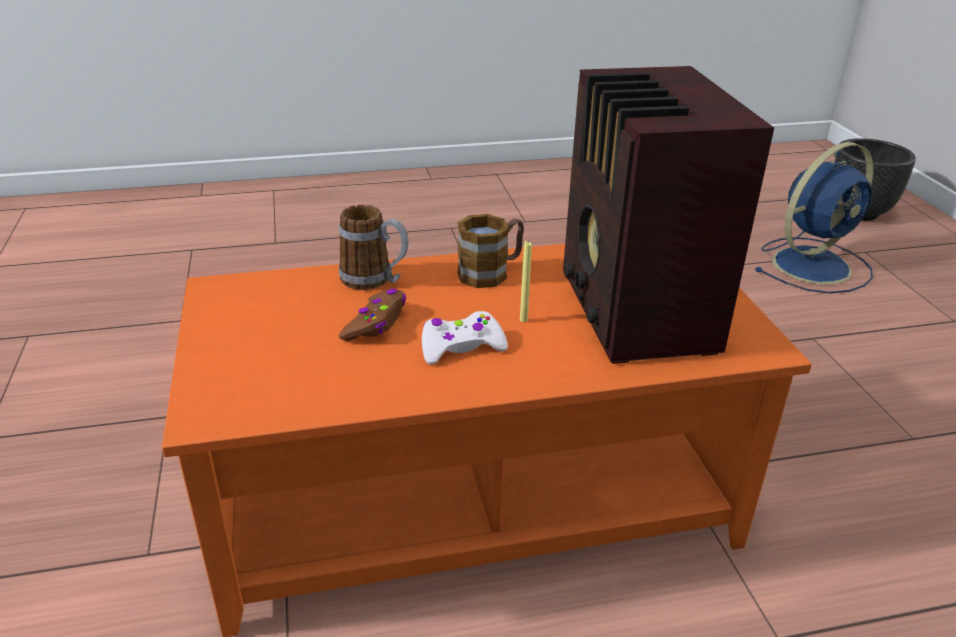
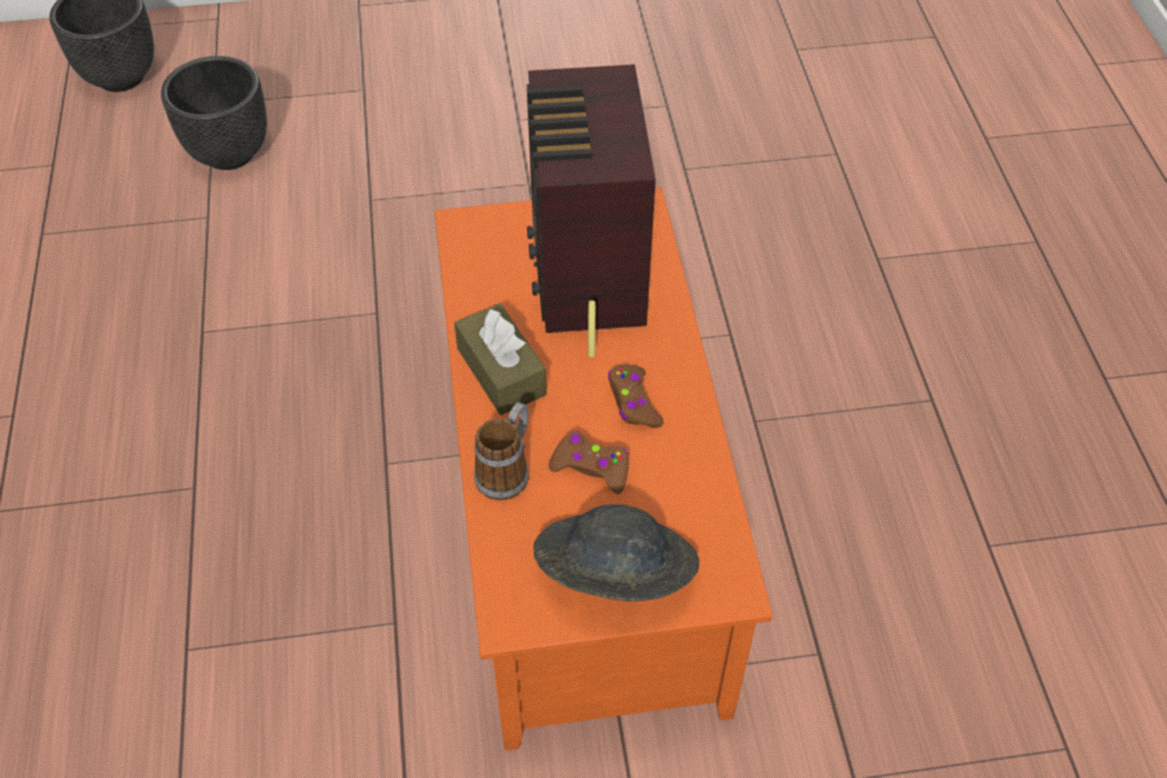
camera: 85 degrees left, 20 degrees up
(245, 339) = (613, 574): none -> grey hat
(461, 347) = (633, 402): white game controller -> brown game controller
(491, 272) = (501, 371): mug -> brown tissue box
(634, 313) = (585, 276): radio -> radio turned 90 degrees clockwise
(813, 265) = (229, 154): blue fan -> black planter

